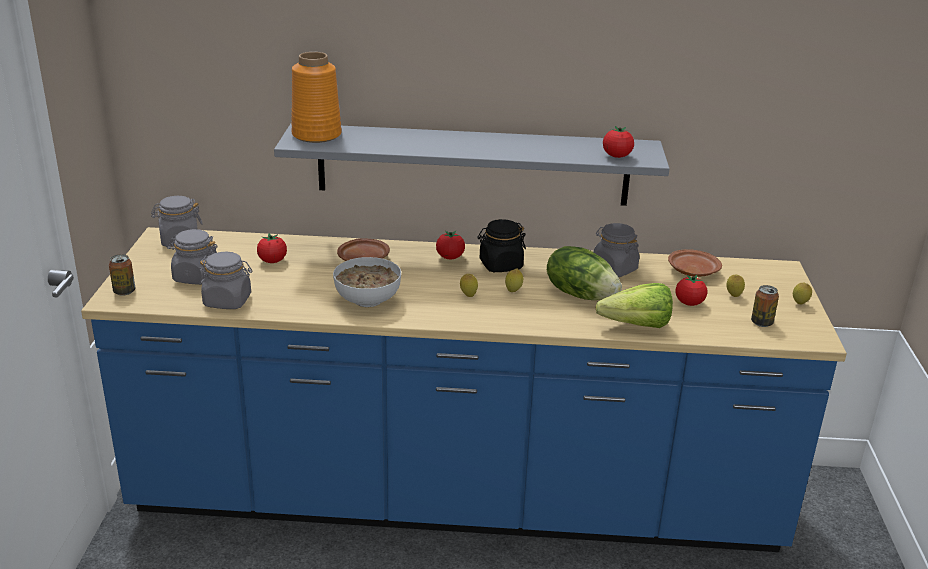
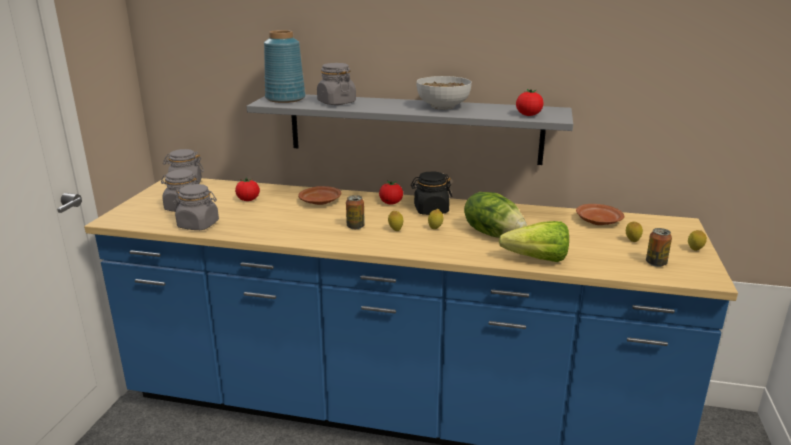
camera: 10 degrees right, 5 degrees down
(124, 291) = (124, 215): can -> can (355, 226)
(317, 135) = (286, 99): orange vase -> blue vase
(367, 300) = (310, 229): bowl -> bowl (442, 107)
(614, 269) = (528, 217): grey jar -> grey jar (336, 102)
(689, 303) = (590, 245): tomato -> none

